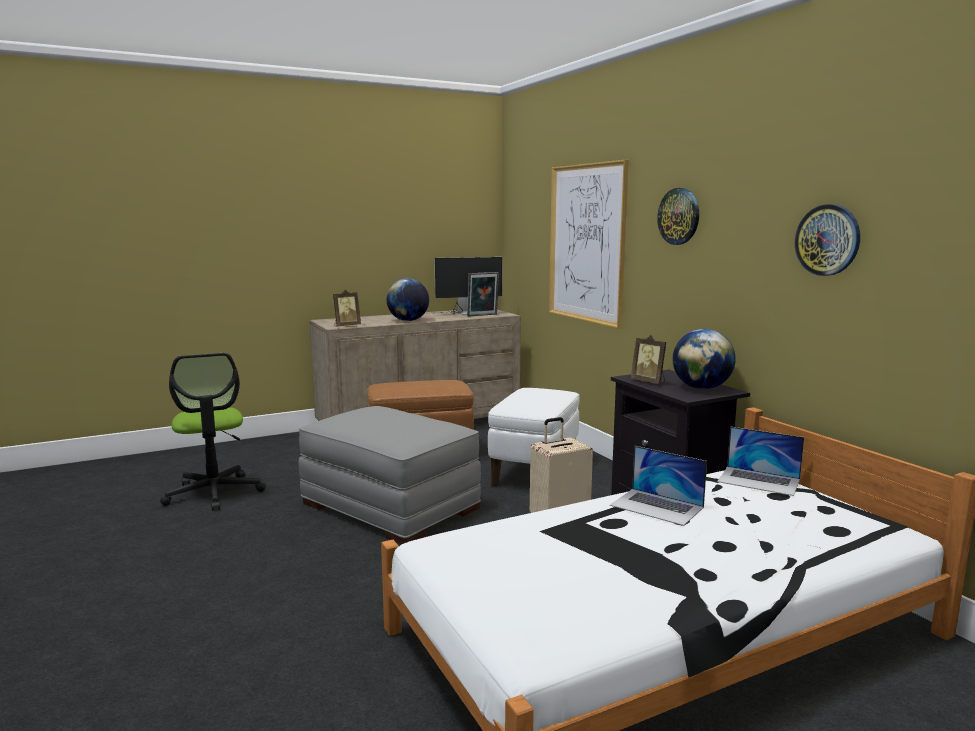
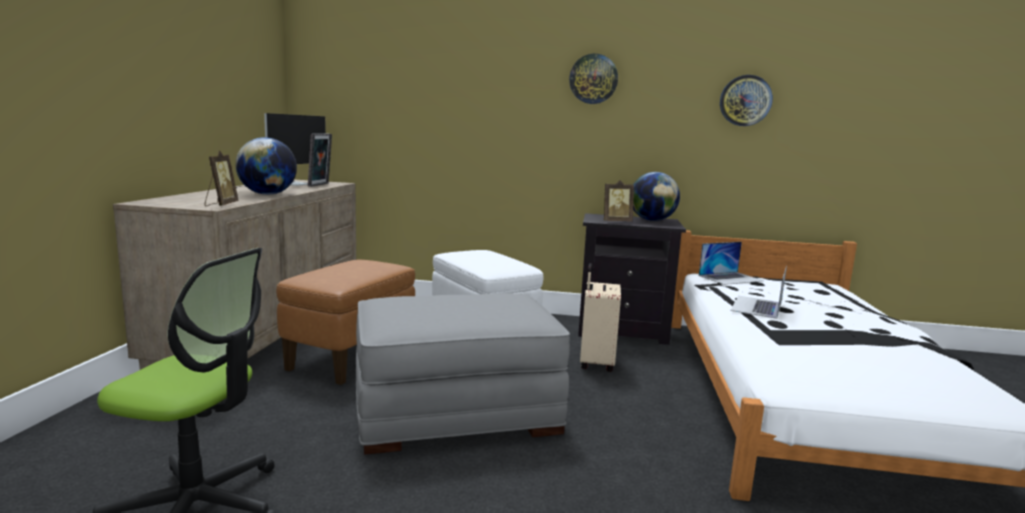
camera: 55 degrees left, 0 degrees up
(586, 243) = (459, 102): picture -> none
(657, 506) = (756, 307): laptop -> laptop turned 135 degrees clockwise

